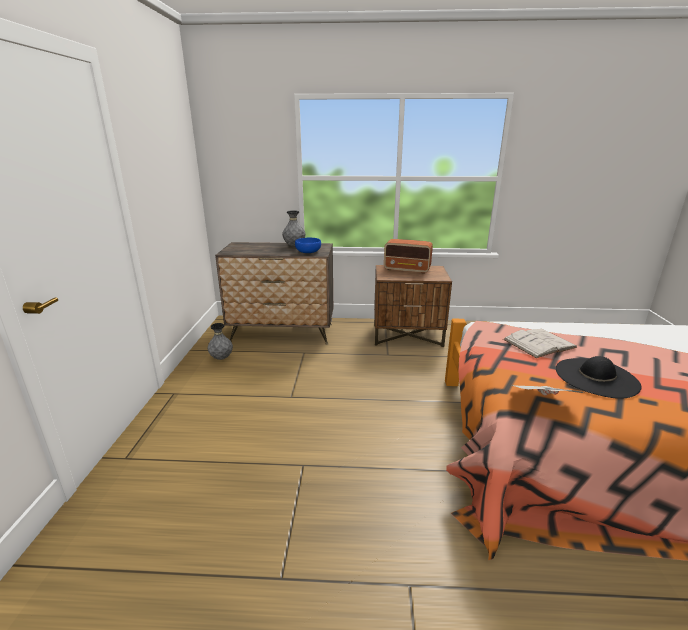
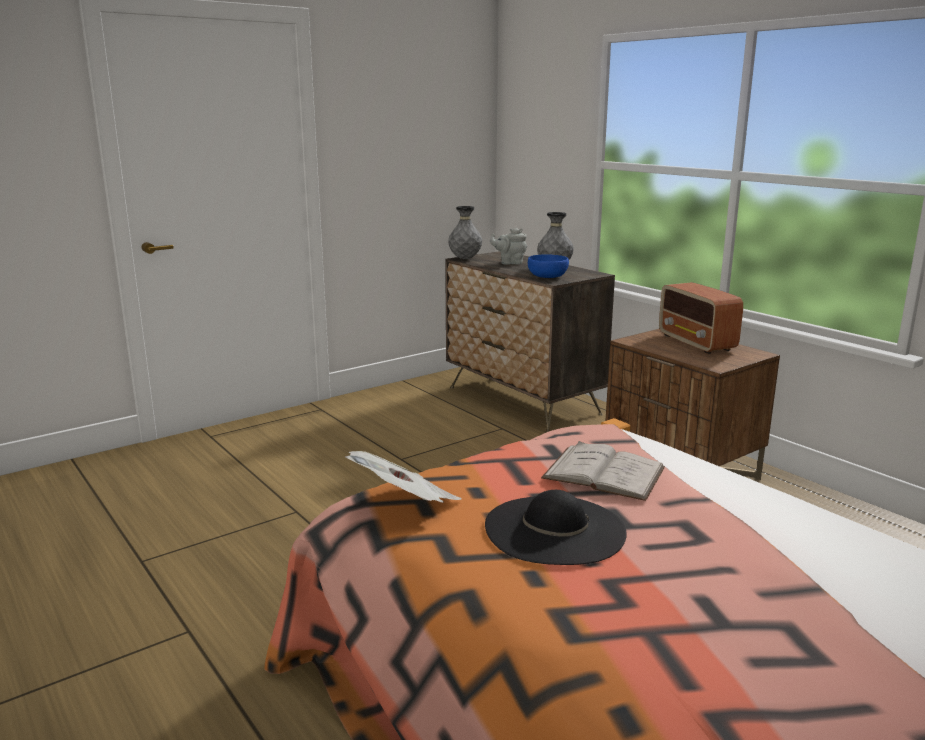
camera: 50 degrees right, 5 degrees down
(221, 358) = (413, 399): grey vase -> grey vase (465, 259)
(262, 248) = (510, 263): none -> grey teapot

